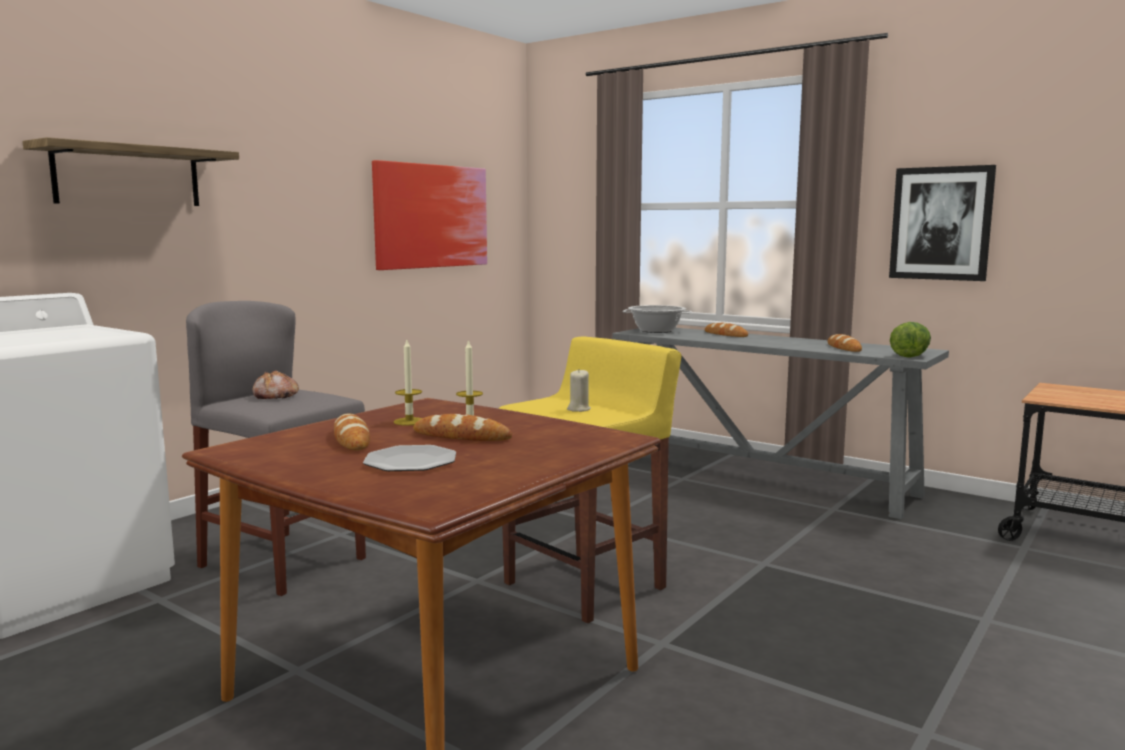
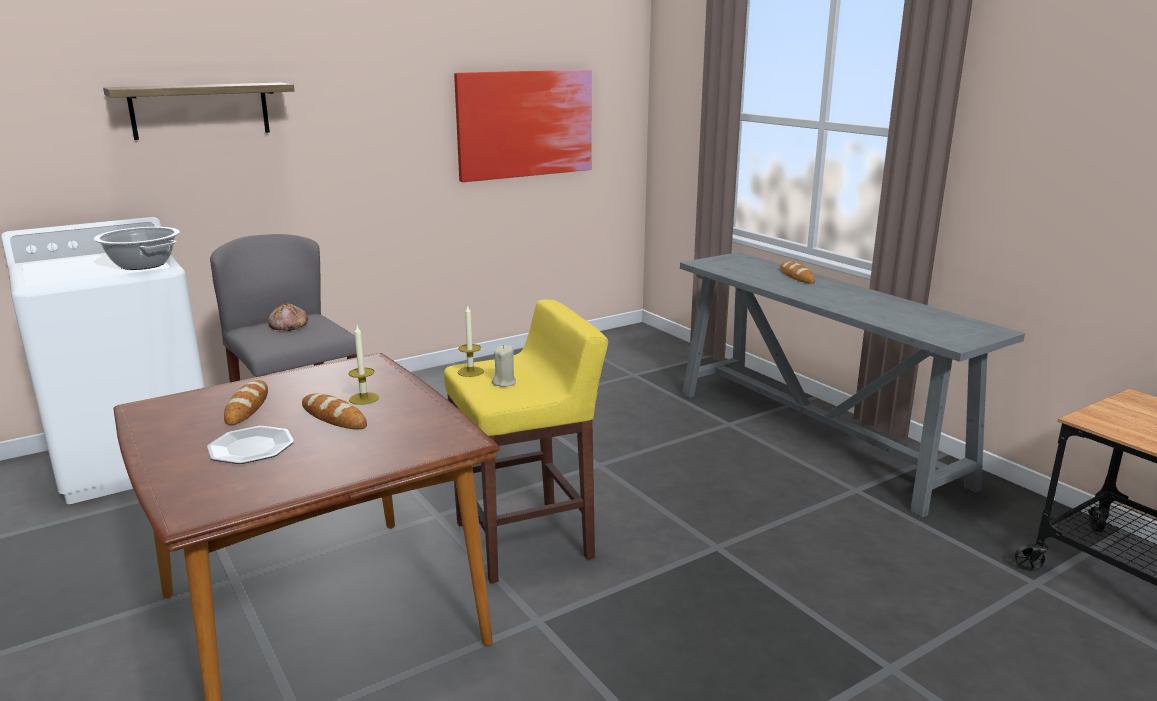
camera: 20 degrees right, 10 degrees up
(409, 421) = (320, 388): candle -> candle (470, 372)
(656, 331) = (729, 262): cooking pot -> cooking pot (142, 264)
(844, 348) = (897, 315): bread -> none
(911, 355) = (958, 339): lettuce -> none
(941, 223) = (1048, 175): picture -> none

